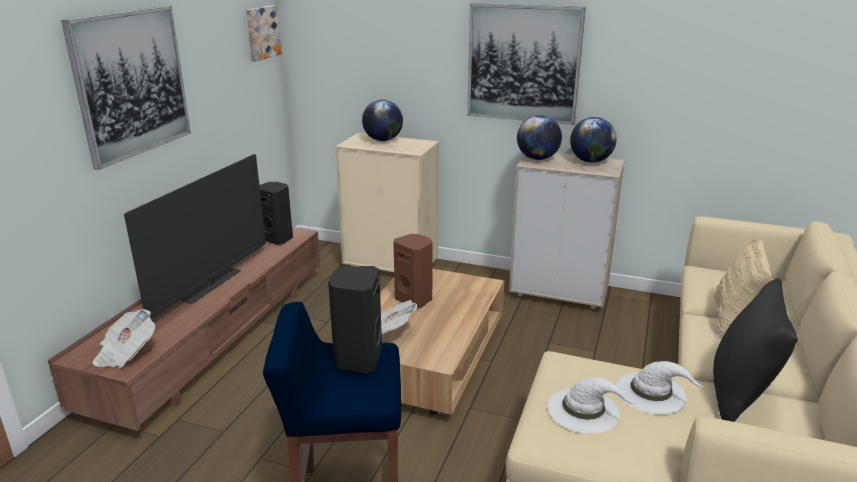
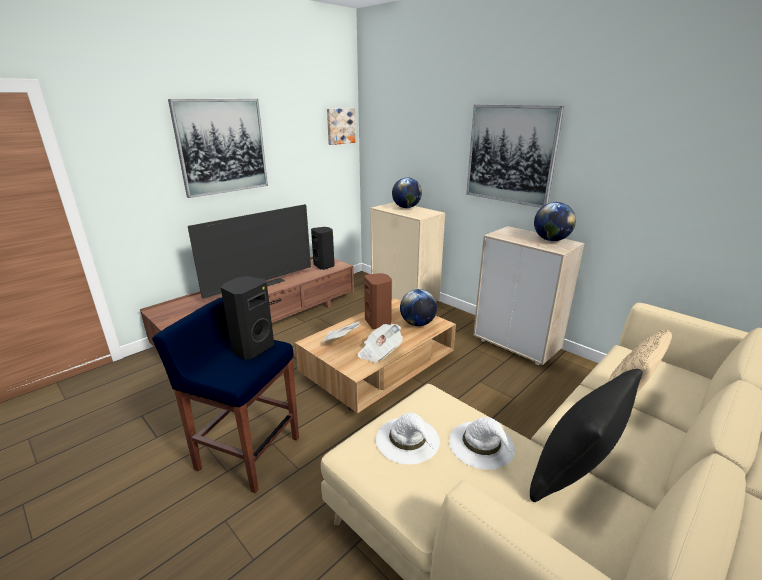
camera: 25 degrees right, 0 degrees up
(126, 353) = (179, 315): newspaper -> newspaper (379, 353)
(537, 159) = (507, 232): globe -> globe (417, 323)

